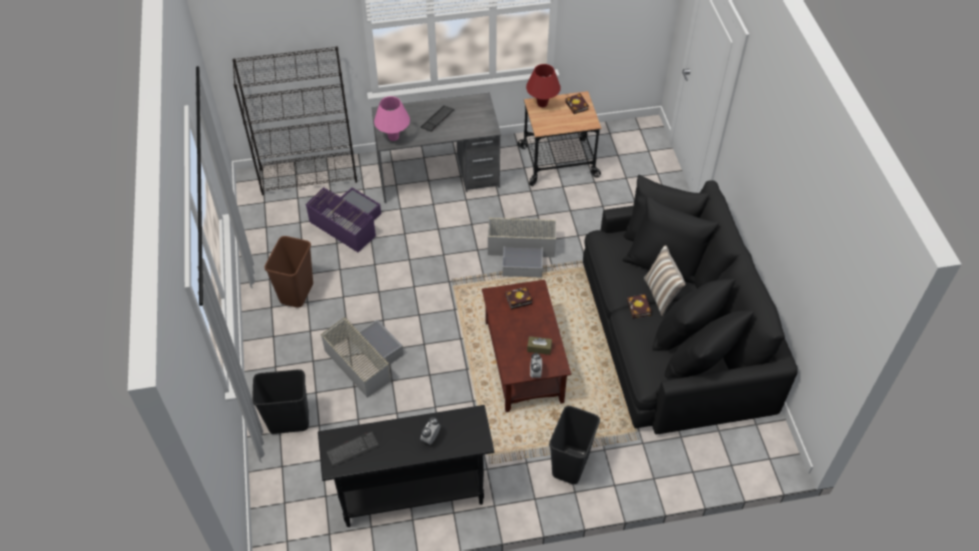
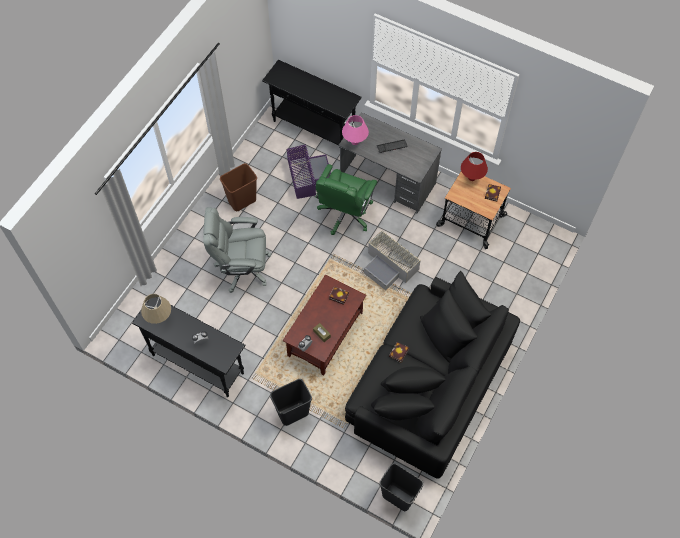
camera: 40 degrees right, 10 degrees up
(288, 422) = (173, 275): black trash can -> black trash can (398, 496)
(309, 175) = (313, 128): black bookcase -> black console table
(352, 449) = (159, 318): keyboard -> beige table lamp
(364, 359) = (242, 268): grey storage box -> grey office chair
(426, 234) = (345, 214): none -> green office chair
(661, 295) = (420, 355): pillow -> none

